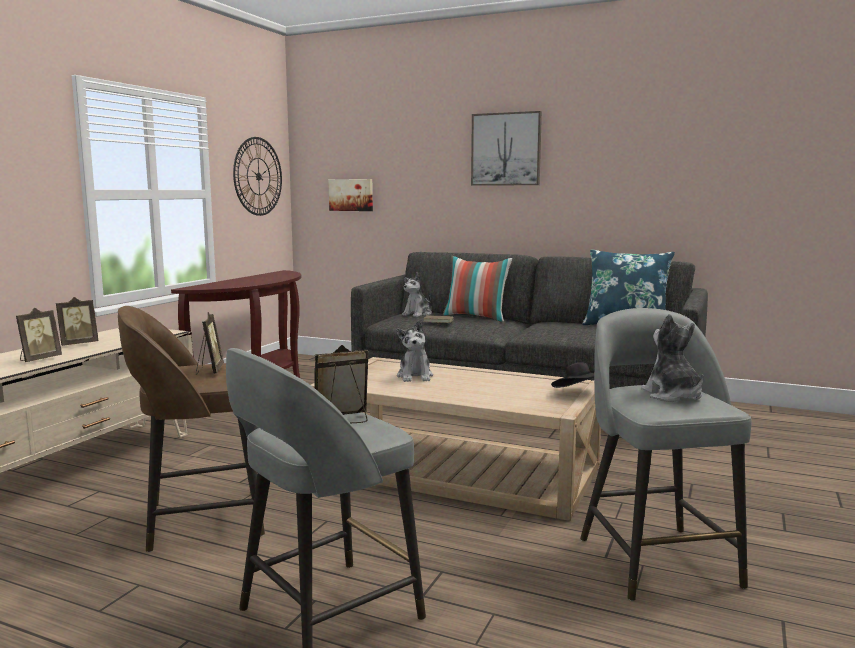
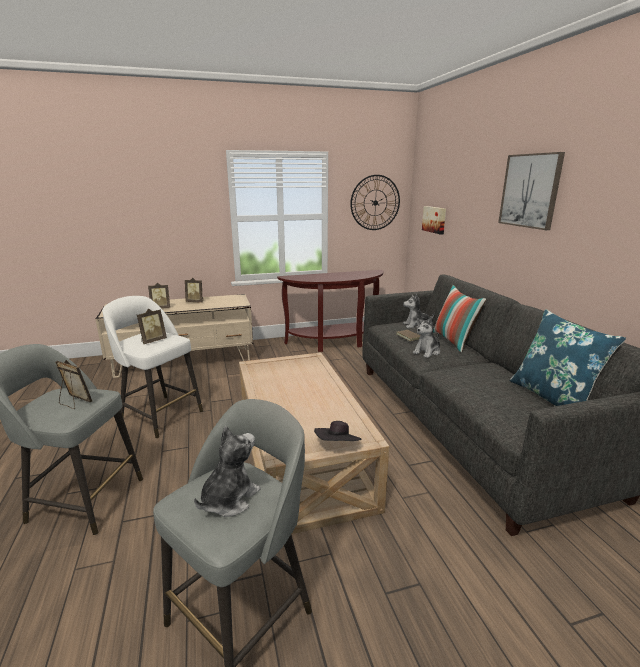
camera: 50 degrees right, 10 degrees up
(200, 520) = (160, 415): brown stool -> white stool
(415, 376) = (297, 378): plush toy -> plush toy (427, 352)

